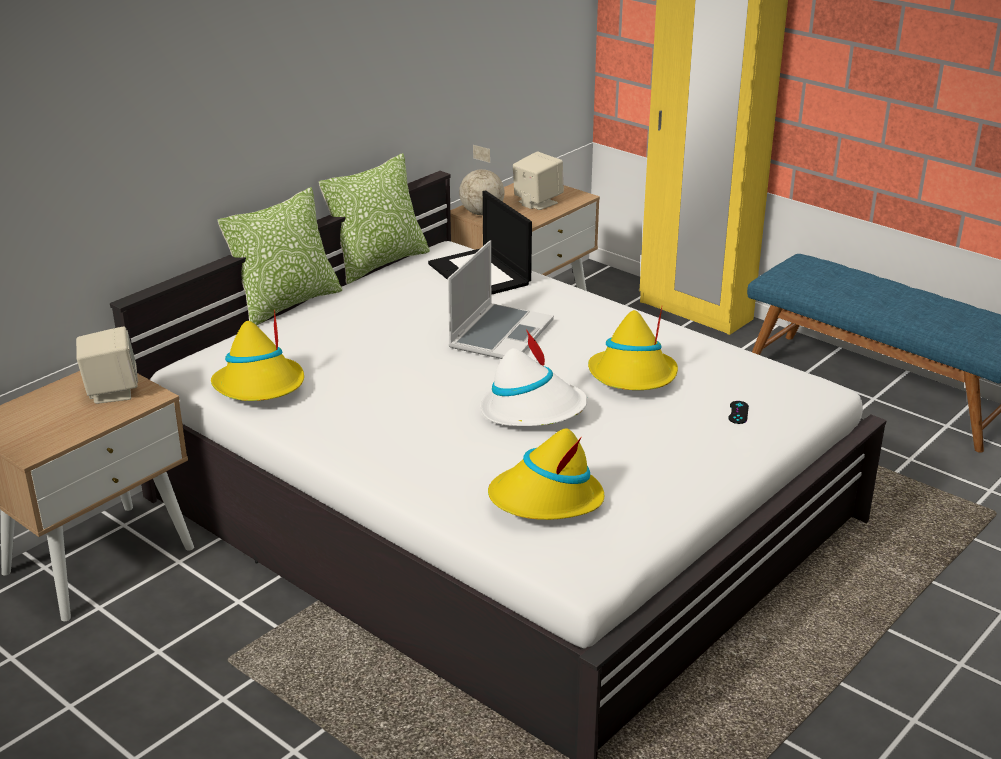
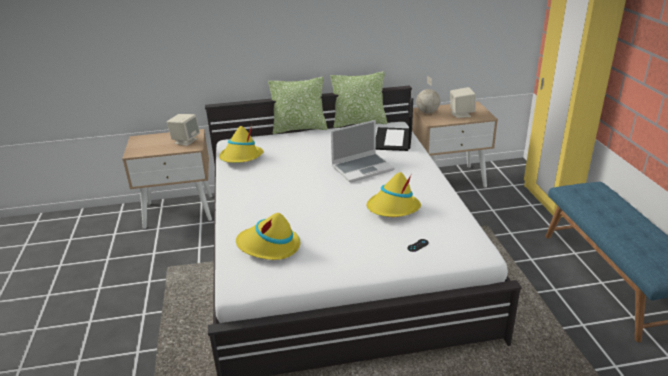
camera: 40 degrees right, 0 degrees up
(533, 410) = (324, 206): white hat -> none

